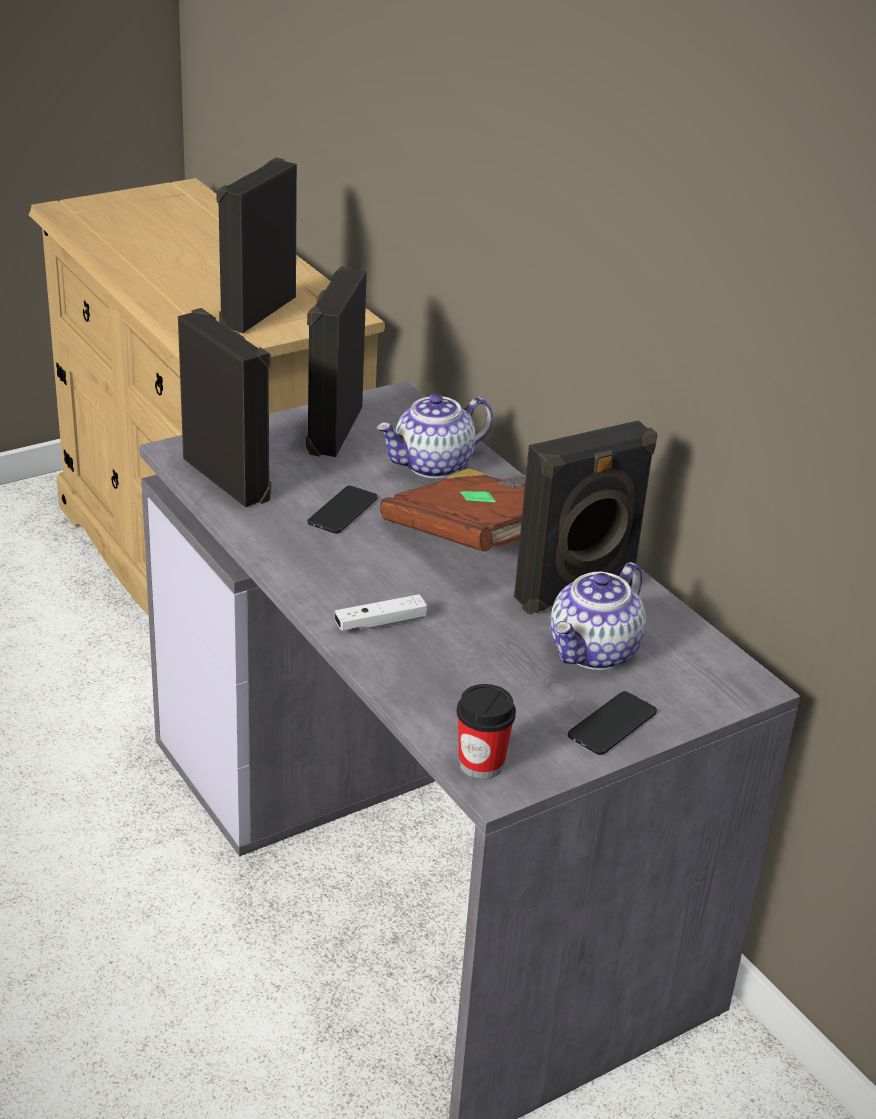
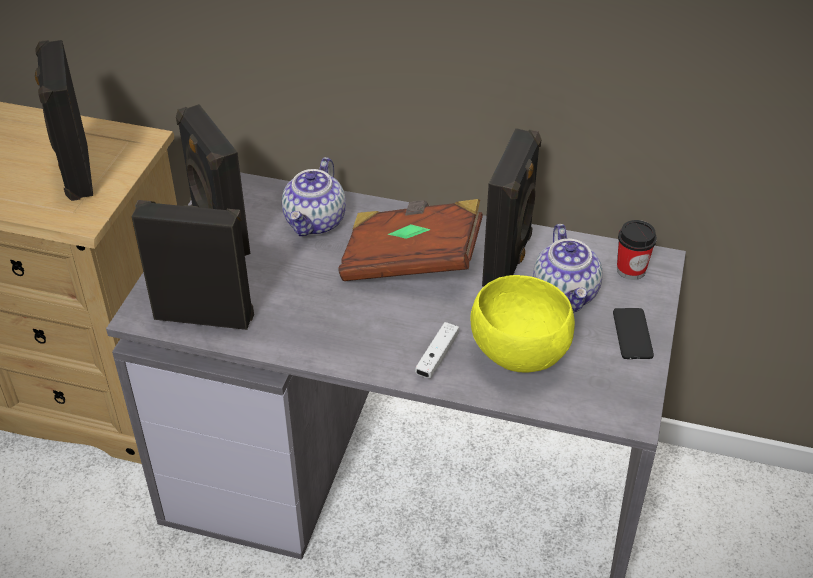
camera: 40 degrees left, 10 degrees up
(343, 511) = (308, 291): phone -> none
(461, 670) = (519, 356): none -> yellow bowl
(481, 764) = (608, 409): cup -> cup (631, 270)

